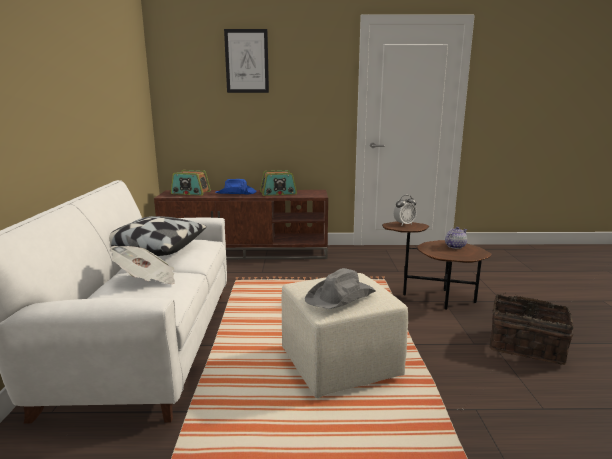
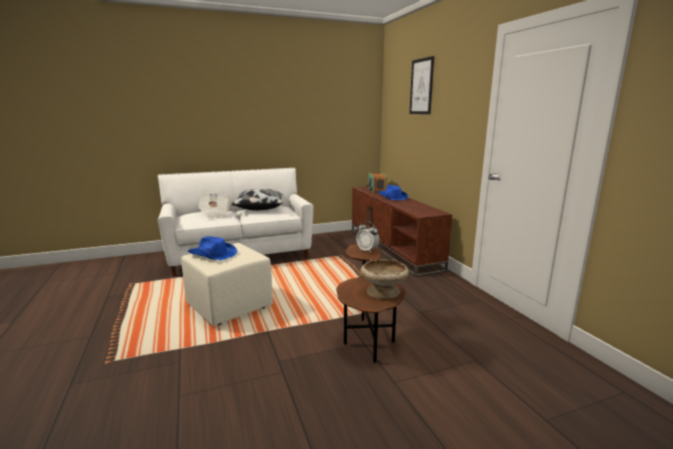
camera: 70 degrees right, 0 degrees up
(278, 193) = (410, 205): radio -> none
(341, 297) = (212, 254): grey hat -> blue hat
(455, 246) = (383, 292): teapot -> beige bowl
(525, 346) = (285, 393): basket -> none

